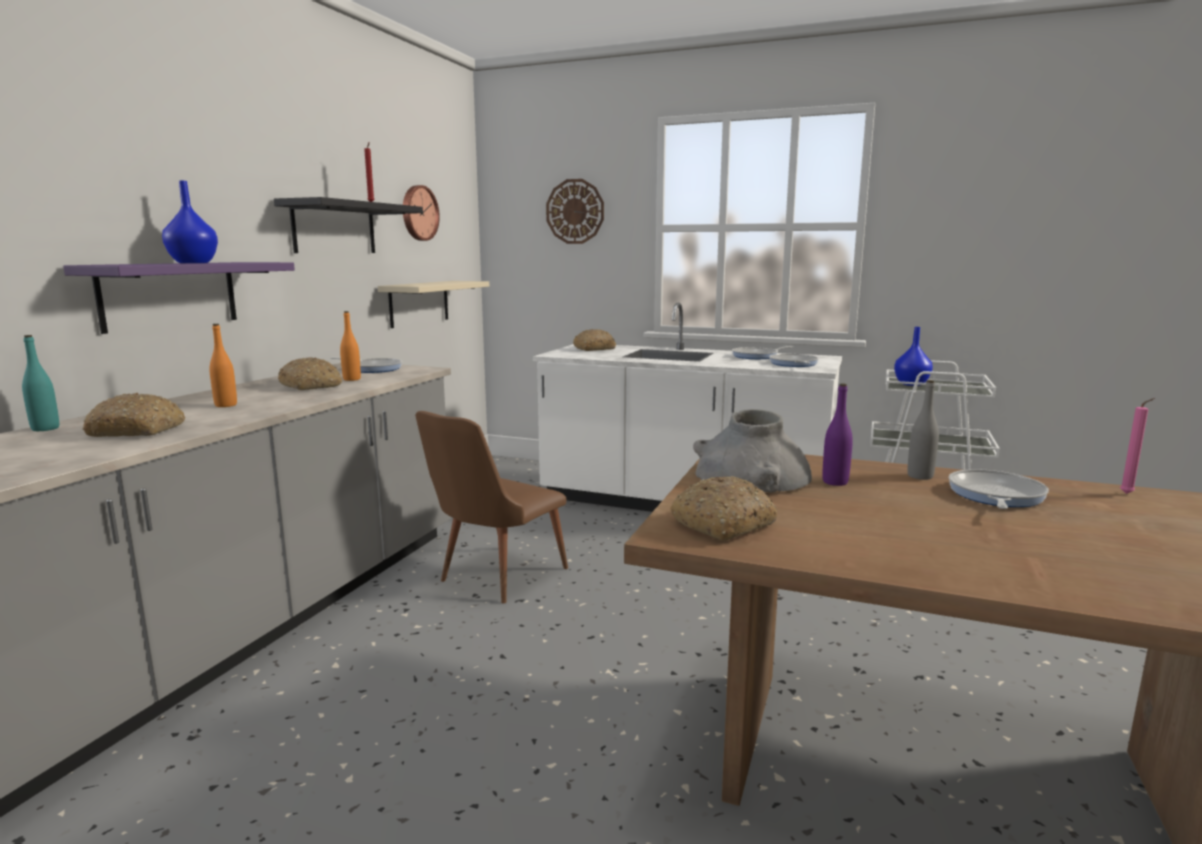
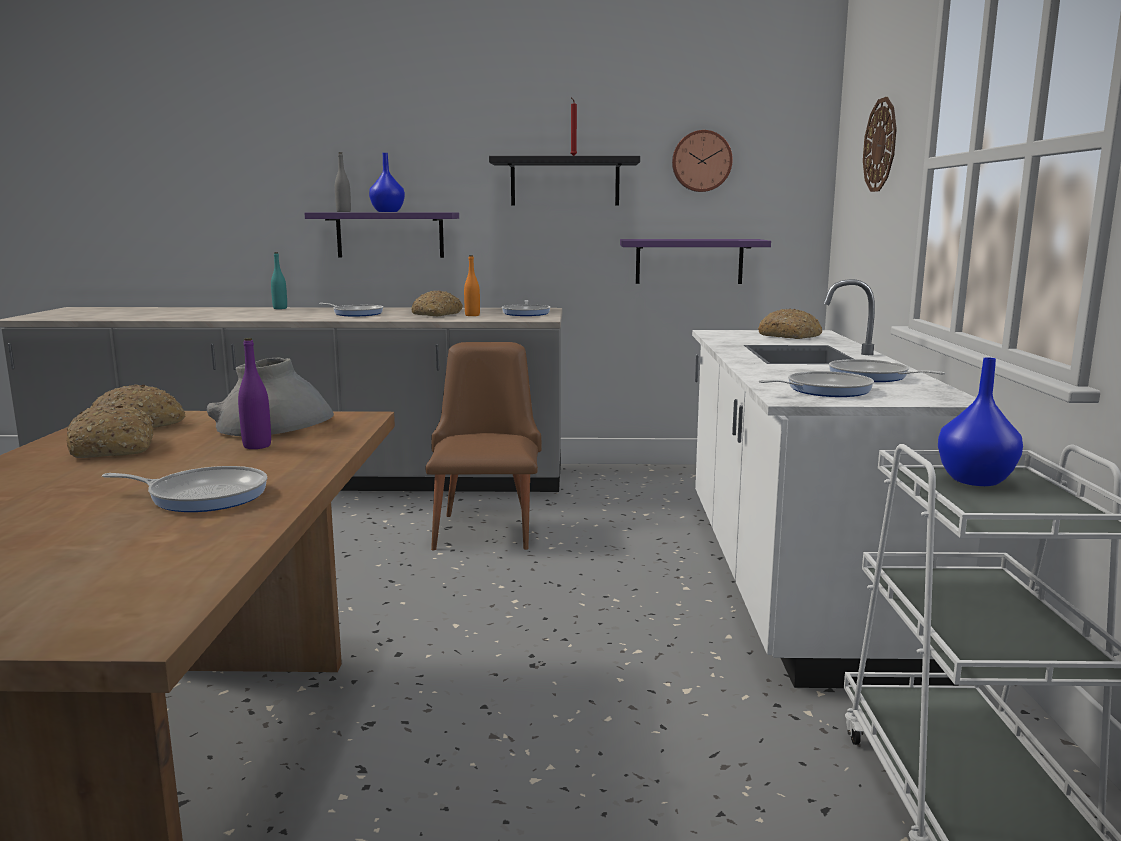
camera: 70 degrees right, 0 degrees up
(138, 430) = (277, 315): bread -> bread (114, 448)
(226, 405) = (356, 313): orange bottle -> frying pan
(419, 303) = (689, 261): beige shelf -> purple shelf
(494, 578) = (486, 527): brown chair -> brown chair turned 75 degrees clockwise
(920, 476) = (284, 472): grey bottle -> grey bottle (343, 212)
(1128, 493) = (207, 558): pink candle -> none

